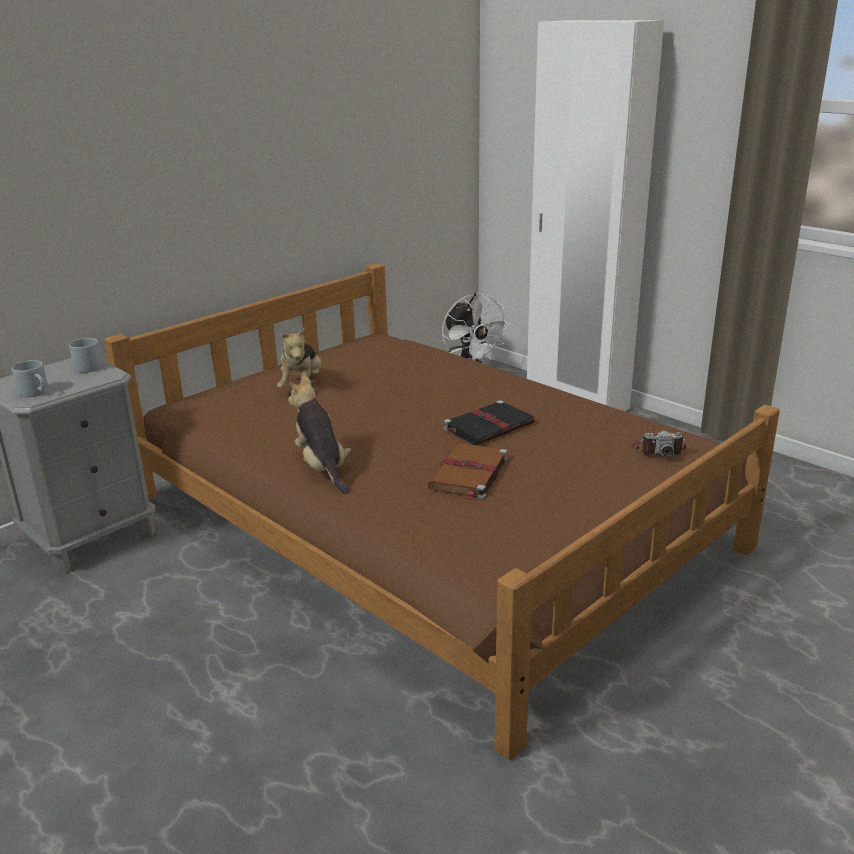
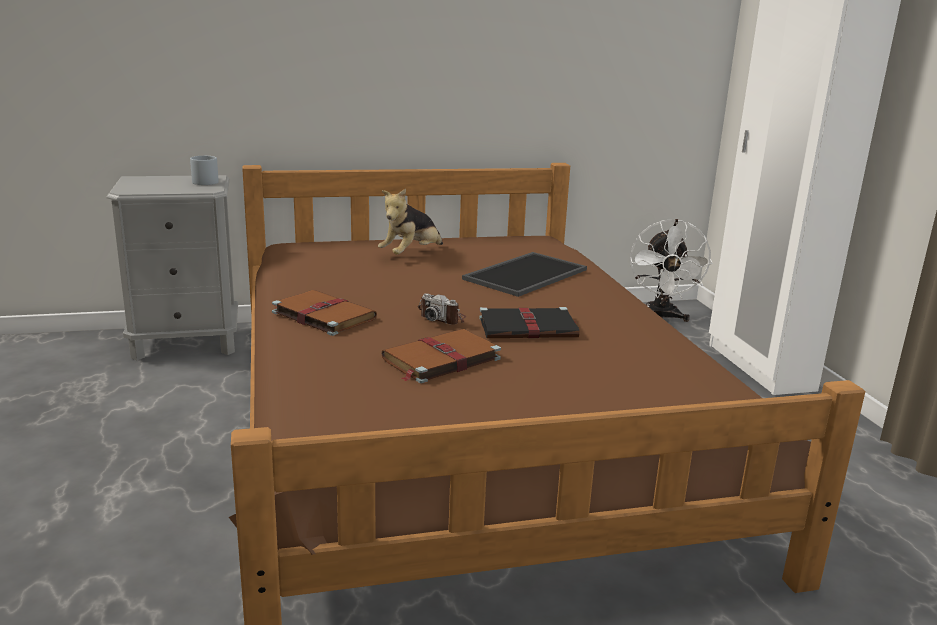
camera: 30 degrees right, 5 degrees down
(36, 392) = (140, 188): grey mug -> none
(322, 468) = (322, 315): plush toy -> brown book
(419, 377) = (525, 274): none -> tray
(658, 450) = (686, 403): camera -> camera (443, 318)

